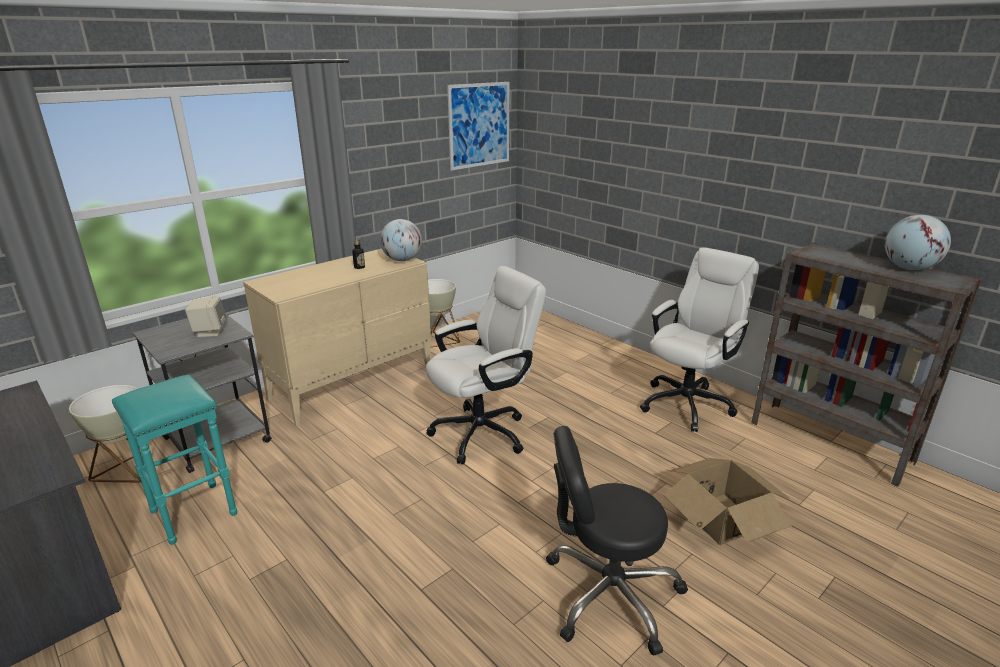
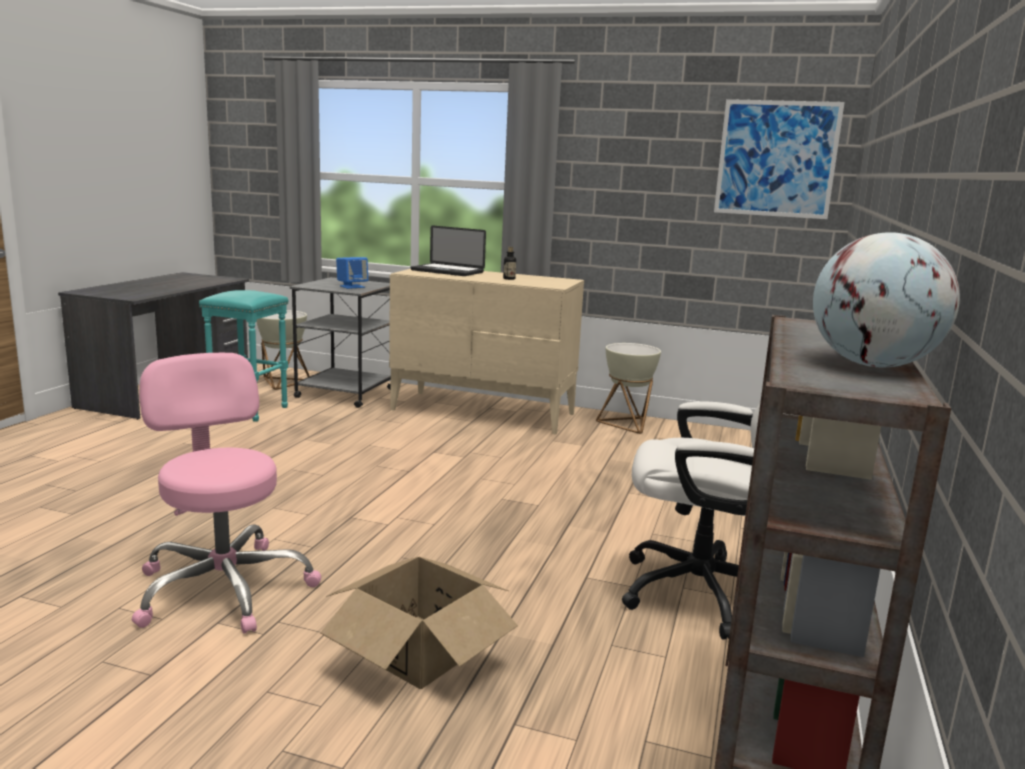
camera: 60 degrees right, 10 degrees down
(210, 331) = (352, 286): beige speaker -> blue speaker
(293, 279) = (447, 271): none -> laptop
(402, 260) = (554, 284): globe -> none
(483, 433) = (463, 479): white office chair -> none
(604, 594) = (222, 585): black office chair -> pink office chair

